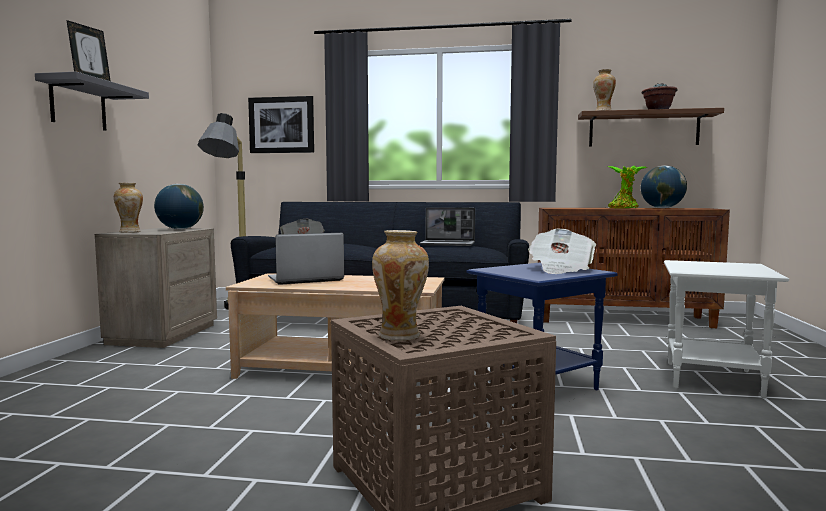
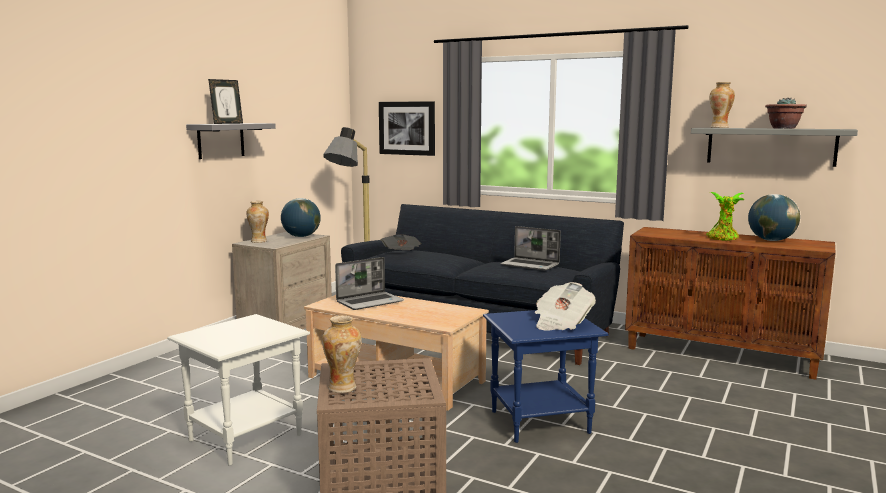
camera: 20 degrees right, 5 degrees up
(304, 279) = (370, 302): laptop -> laptop turned 150 degrees clockwise
(643, 129) = (770, 146): brown shelf -> grey shelf
(712, 379) = (718, 439): white side table -> white side table (246, 437)

